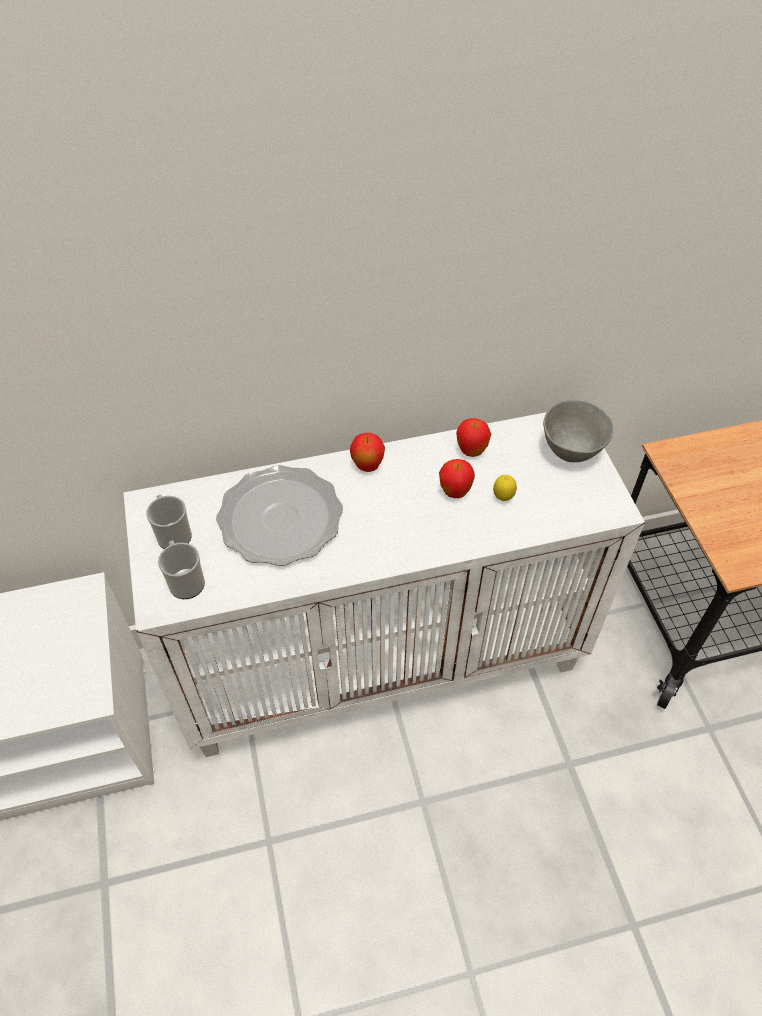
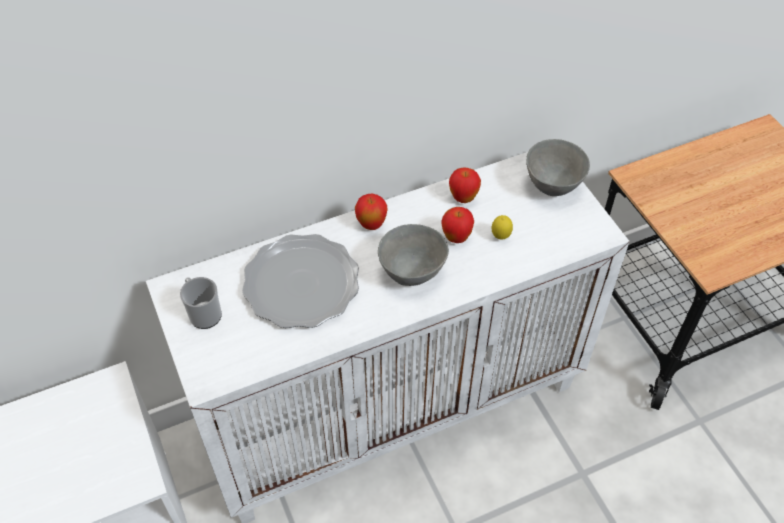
camera: 10 degrees left, 0 degrees up
(185, 581) = (226, 354): mug -> none
(399, 523) = (412, 273): none -> grey bowl

